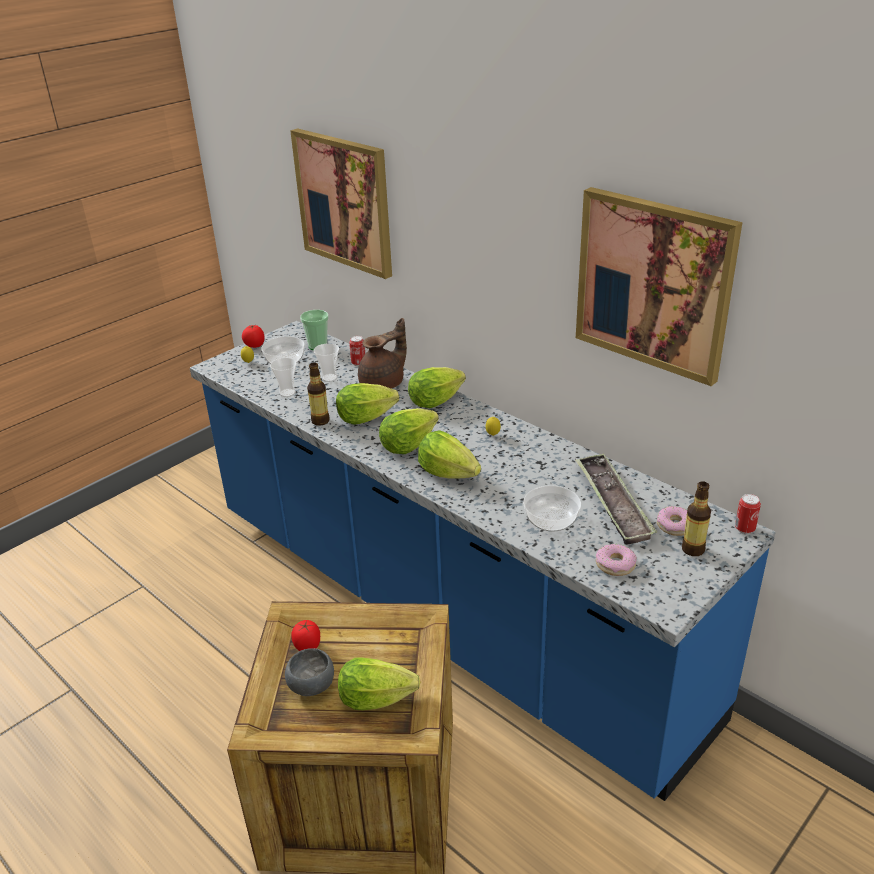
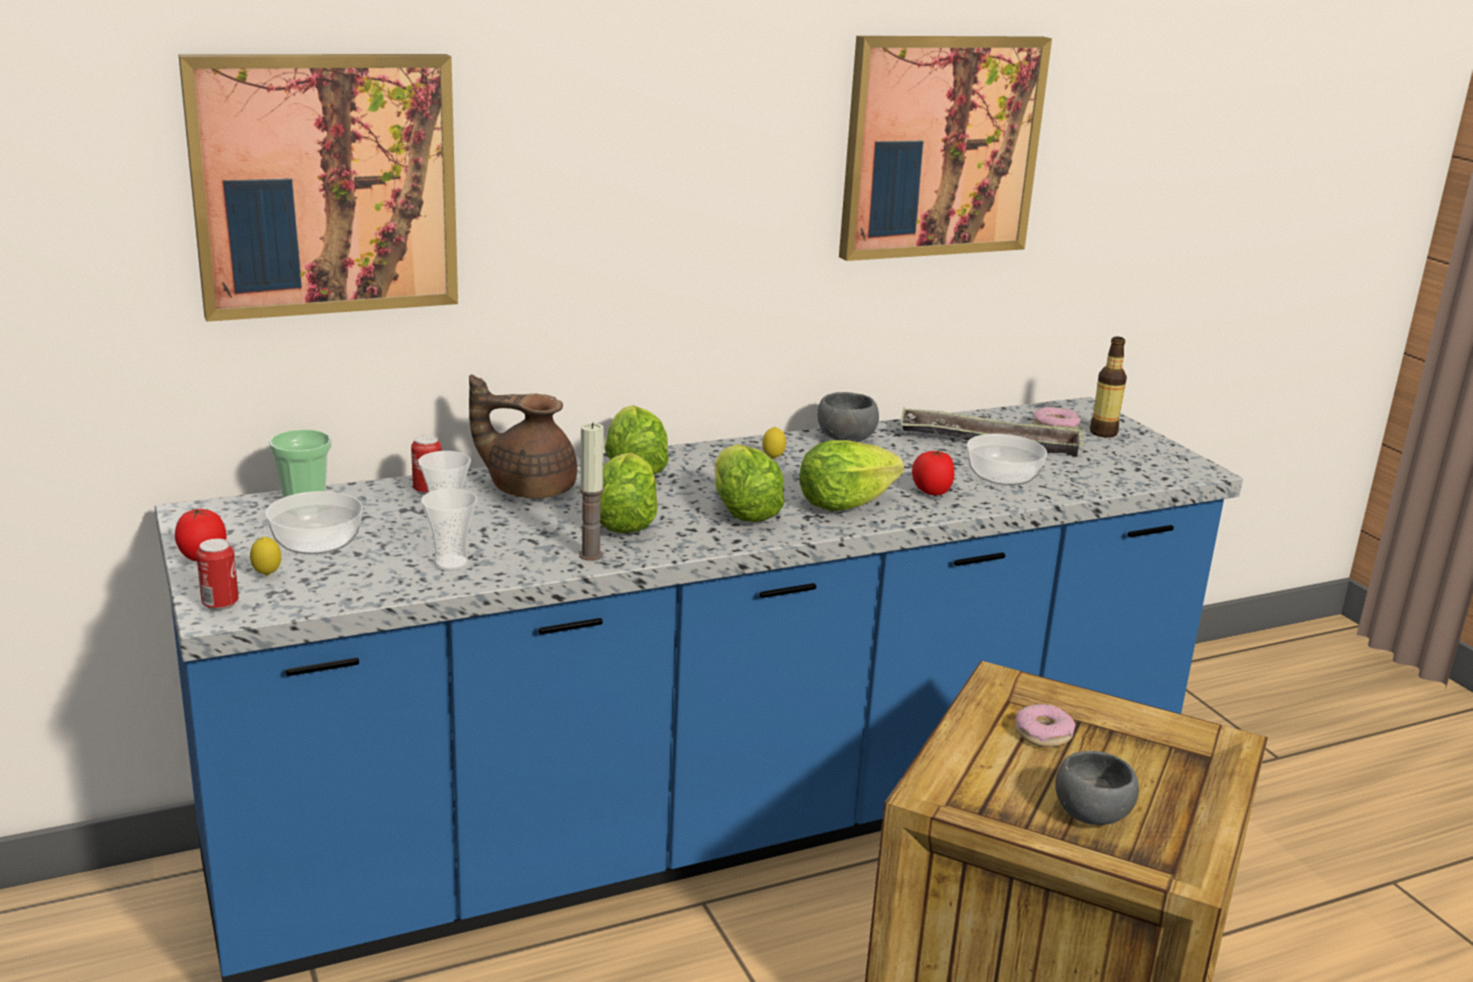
camera: 70 degrees left, 10 degrees down
(308, 646) = (1002, 799): tomato -> tomato (931, 492)
(320, 421) = (590, 555): bottle -> candle
(375, 698) = (1137, 767): lettuce -> none
(384, 383) = (529, 488): brown teapot -> brown teapot turned 60 degrees counterclockwise
(552, 449) = (844, 438): none -> grey bowl
(615, 565) = (1112, 470): donut -> donut (1043, 734)
(744, 529) = (1080, 405): can -> can (220, 604)

